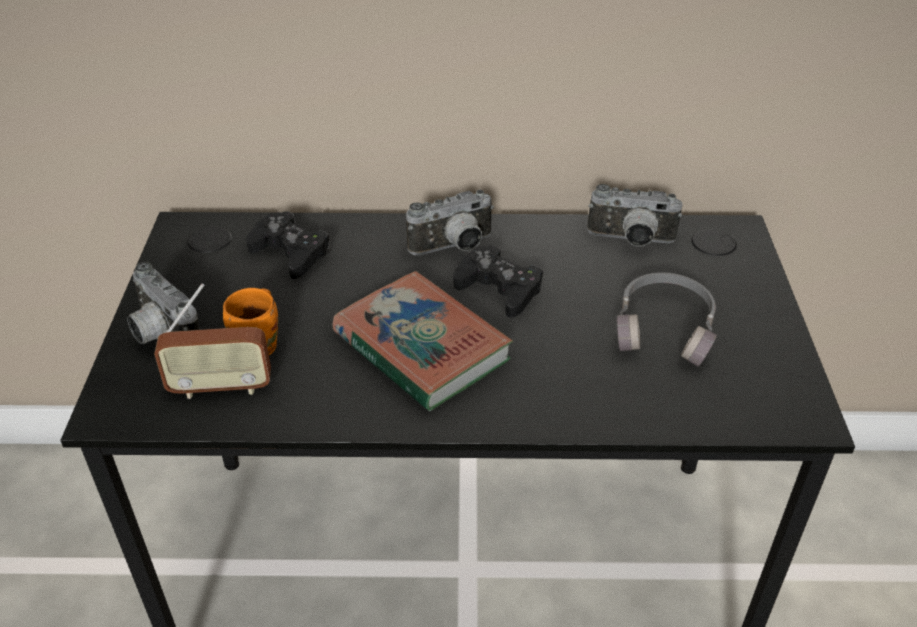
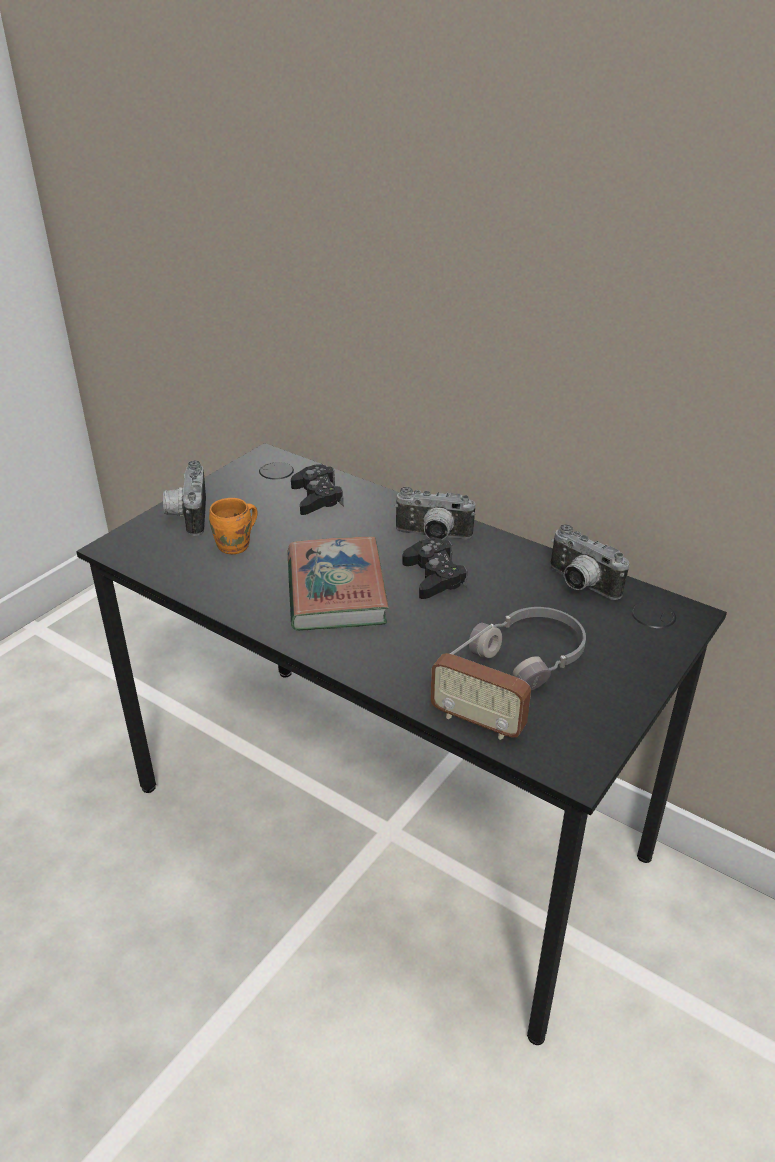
camera: 35 degrees right, 5 degrees down
(221, 388) = (188, 560): radio -> radio (477, 721)

